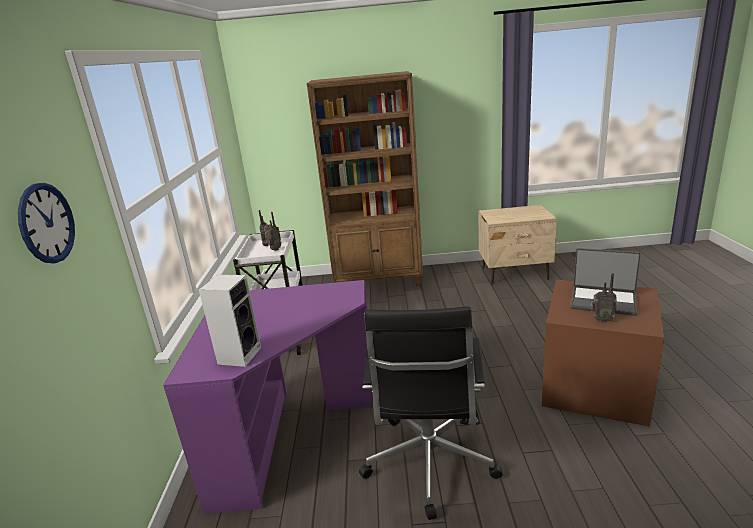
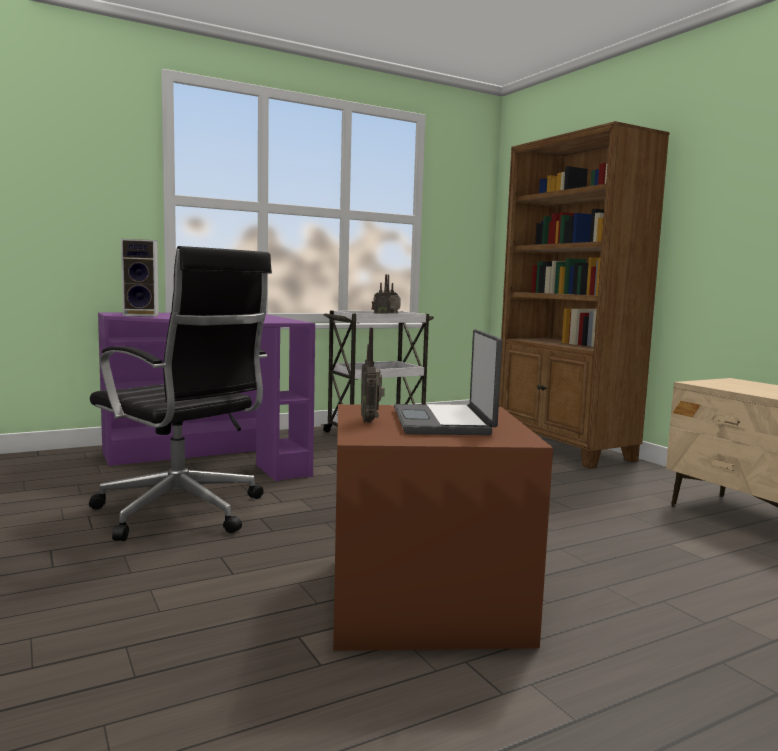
camera: 60 degrees right, 15 degrees down
(47, 223) = (69, 163): wall clock -> none
(429, 464) = (182, 513): black office chair -> black office chair turned 120 degrees counterclockwise

